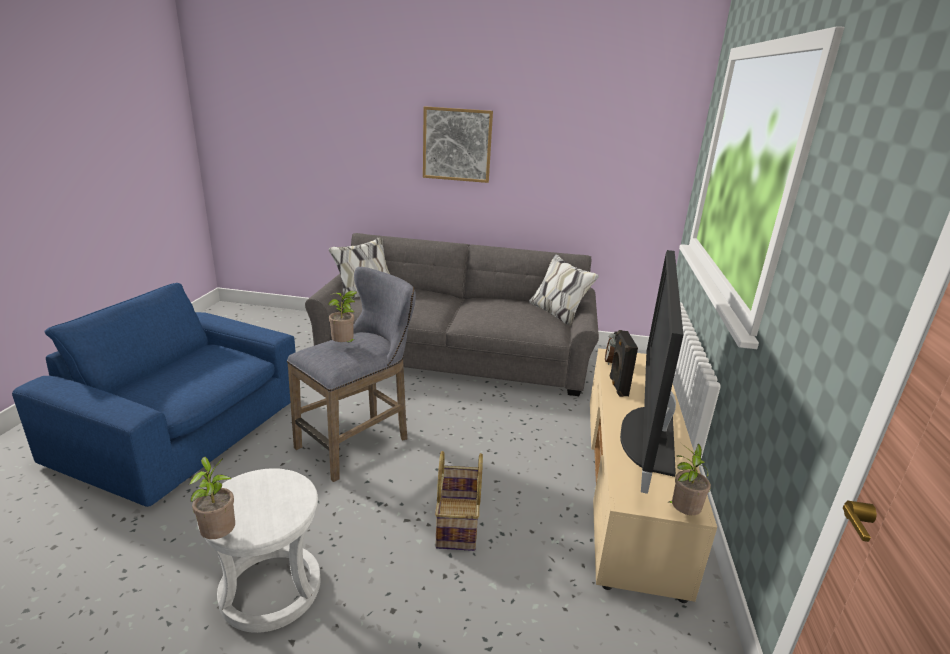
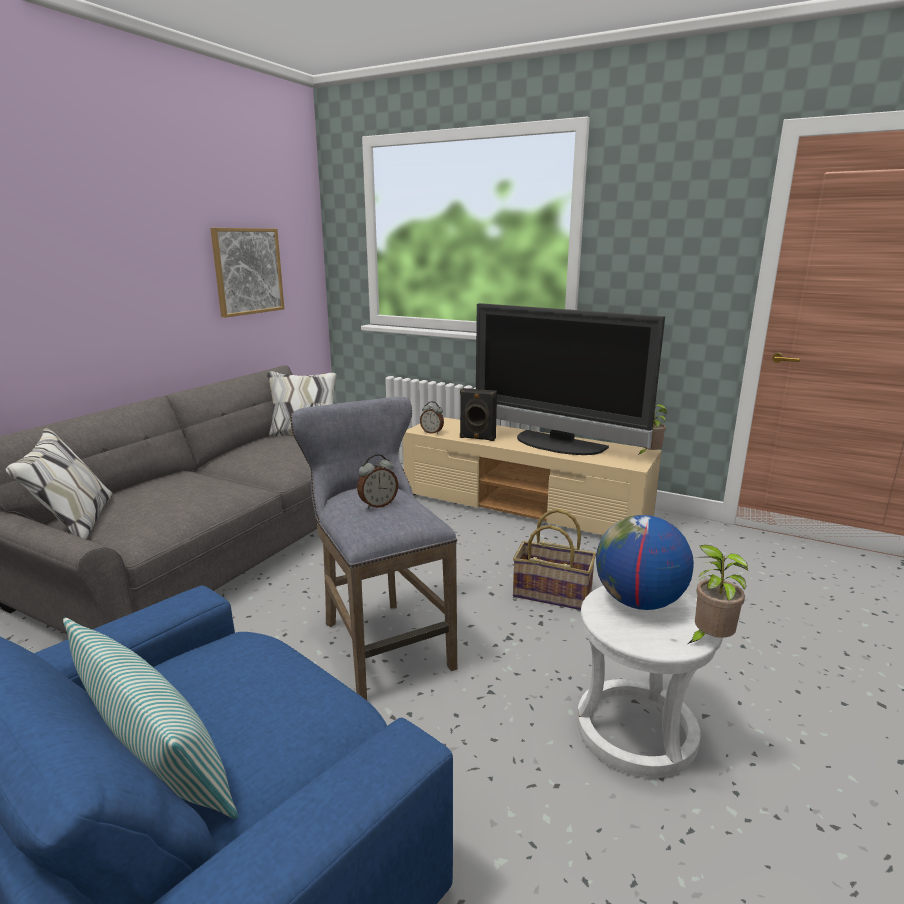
camera: 70 degrees left, 5 degrees down
(166, 366) = (154, 756): none -> pillow
(279, 497) = (638, 602): none -> globe
(344, 345) = (378, 505): potted plant -> alarm clock
(457, 144) = (95, 256): picture -> picture (248, 271)

